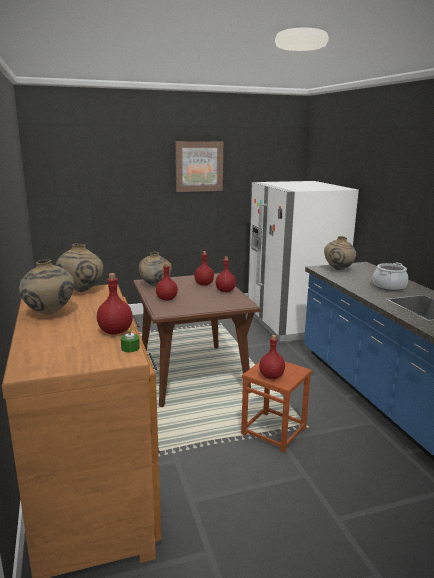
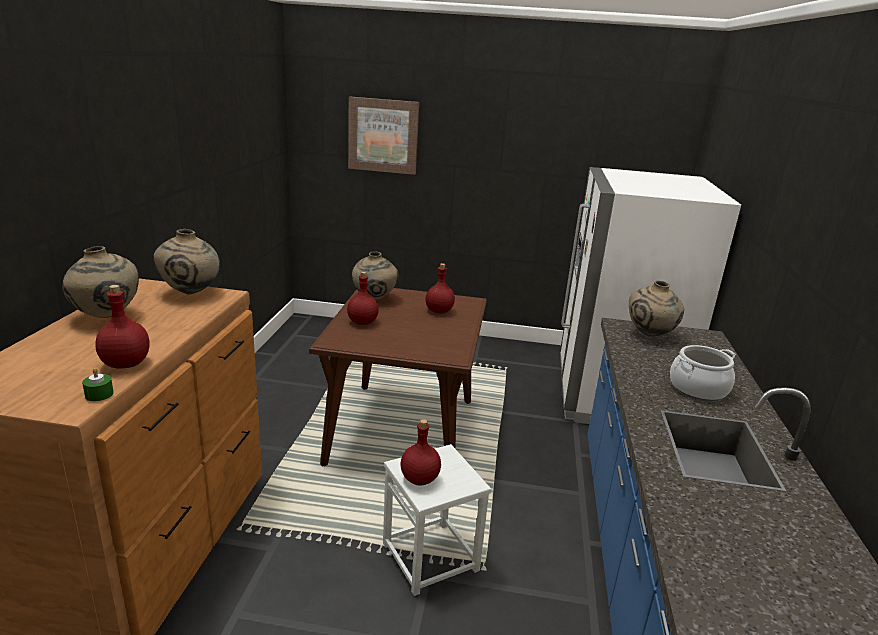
camera: 25 degrees right, 5 degrees up
(199, 166) = (520, 133): picture -> picture (383, 135)
(225, 291) = (455, 328): red bottle -> none
(274, 431) = (431, 557): brown stool -> white stool

